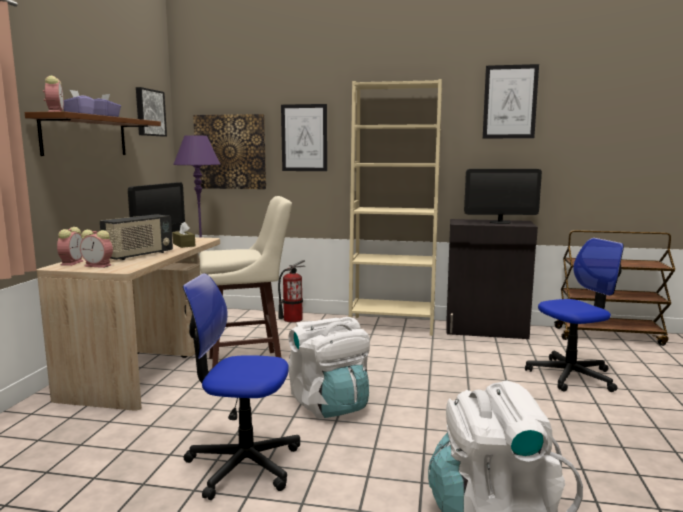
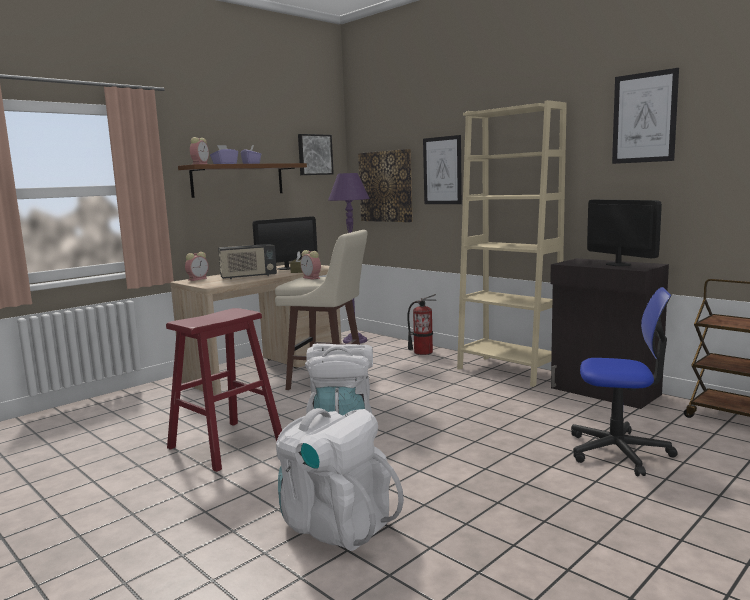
camera: 35 degrees right, 0 degrees up
(99, 265) = (206, 282): alarm clock -> alarm clock (312, 278)
(243, 464) = (226, 445): office chair -> red stool
(500, 222) = (618, 264): monitor -> monitor turned 150 degrees counterclockwise

